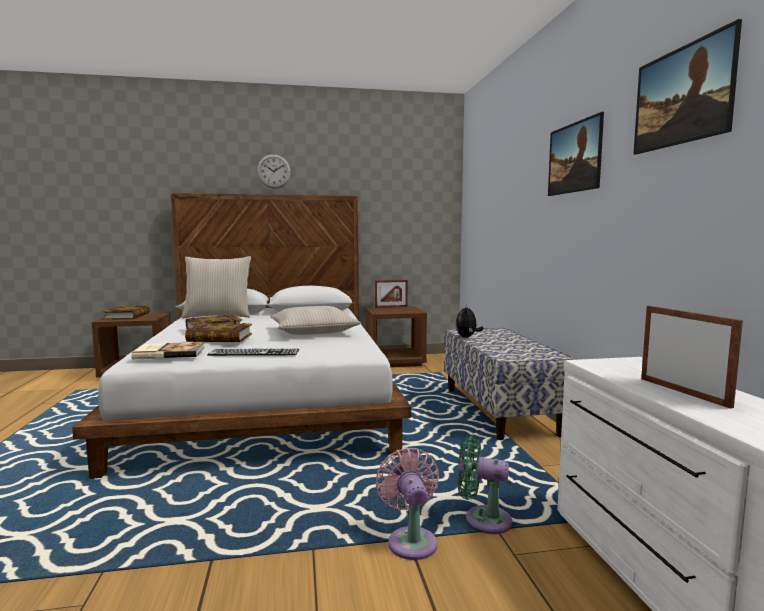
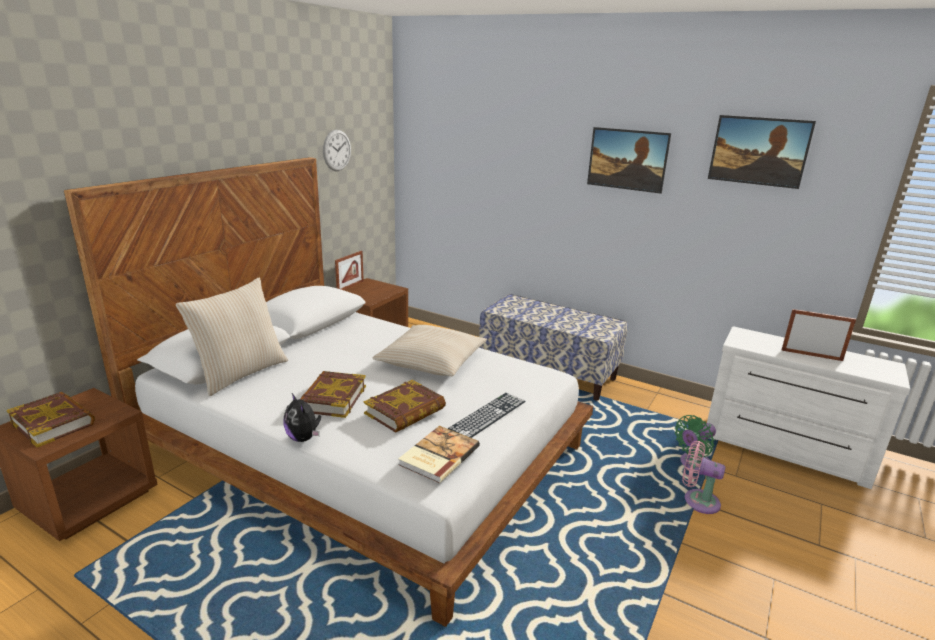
camera: 50 degrees left, 15 degrees up
(274, 171) = (209, 132): wall clock -> wall clock (337, 150)
(467, 337) = (521, 317): plush toy -> plush toy (304, 438)

